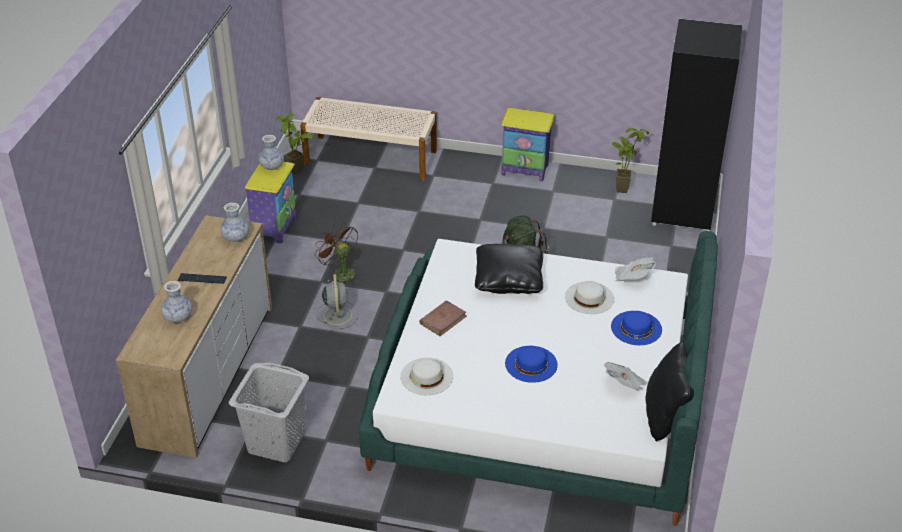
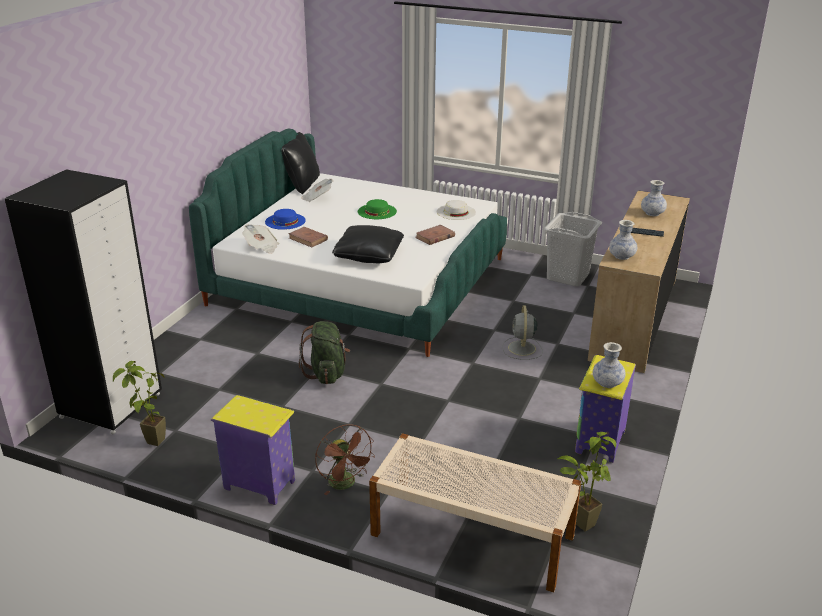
camera: 170 degrees left, 10 degrees down
(340, 273) = (519, 384): brown fan -> brown fan (345, 484)
(531, 364) = (377, 211): blue hat -> green hat
(589, 297) = (308, 239): white hat -> brown book

